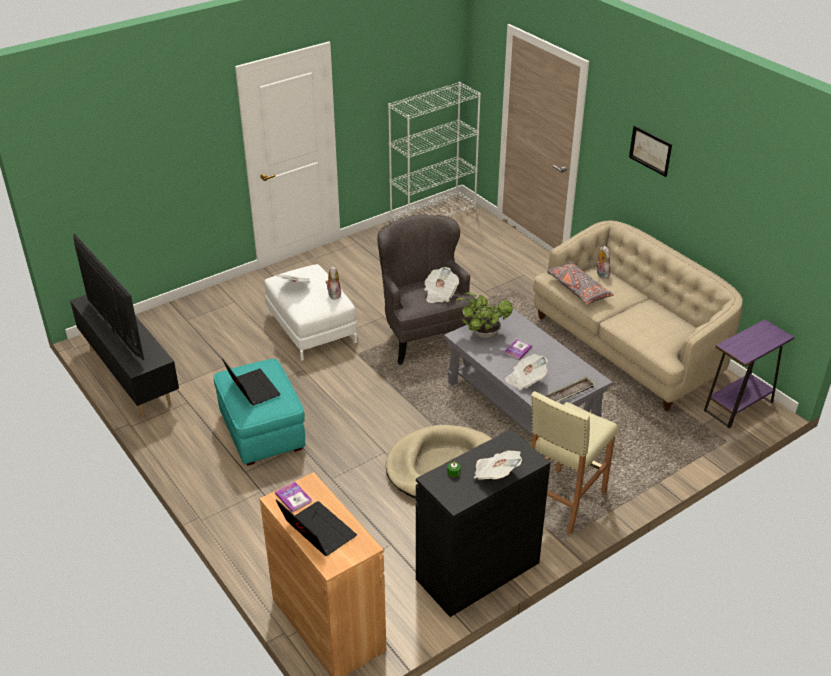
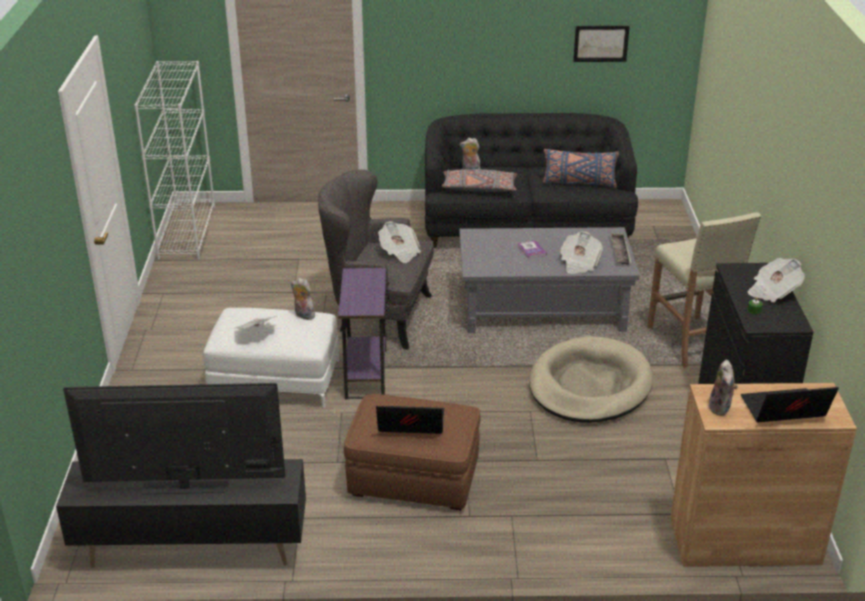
camera: 55 degrees left, 5 degrees down
(262, 430) = (413, 479): turquoise ottoman -> brown ottoman
(293, 497) = (721, 408): book -> plush toy
(482, 333) = (486, 257): potted plant -> none
(629, 347) = (525, 226): beige sofa -> black sofa
(650, 150) = (467, 25): picture -> picture (601, 43)
(652, 332) = (579, 183): none -> blue pillow
(738, 406) = (651, 216): purple side table -> purple side table (366, 375)

